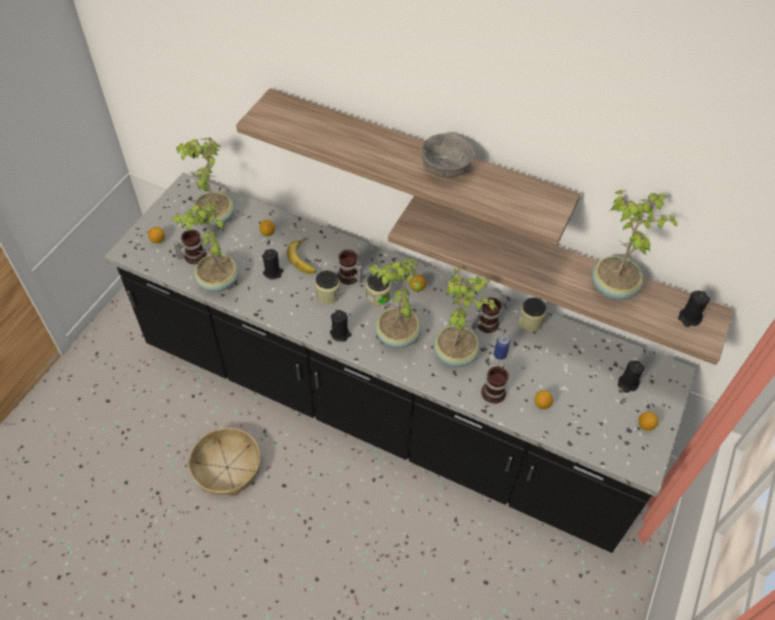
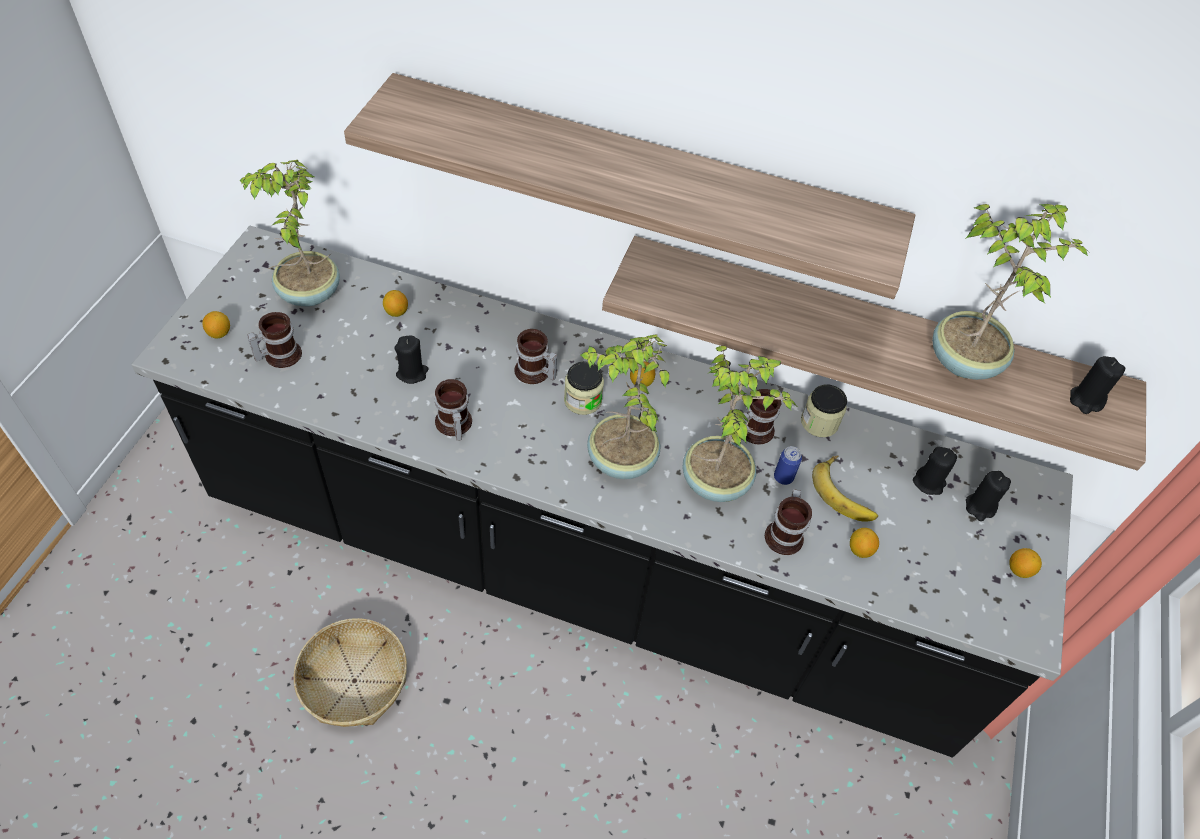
camera: 10 degrees left, 0 degrees up
(217, 282) = (323, 394): potted plant -> none
(294, 307) = (452, 425): none -> mug
(305, 258) = (461, 347): banana -> banana (846, 492)
(328, 294) = (504, 402): jar -> none
(340, 334) = (532, 462): black candle -> black candle (929, 483)
(445, 169) = (697, 187): grey bowl -> none

